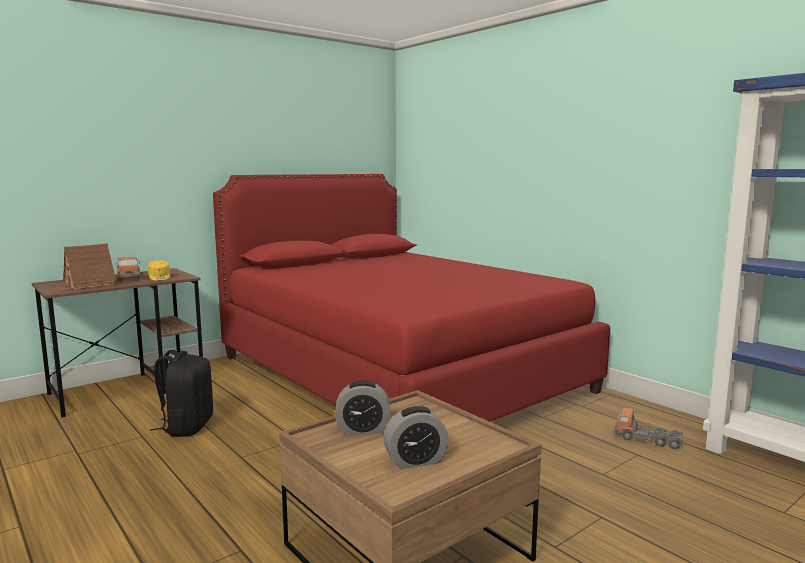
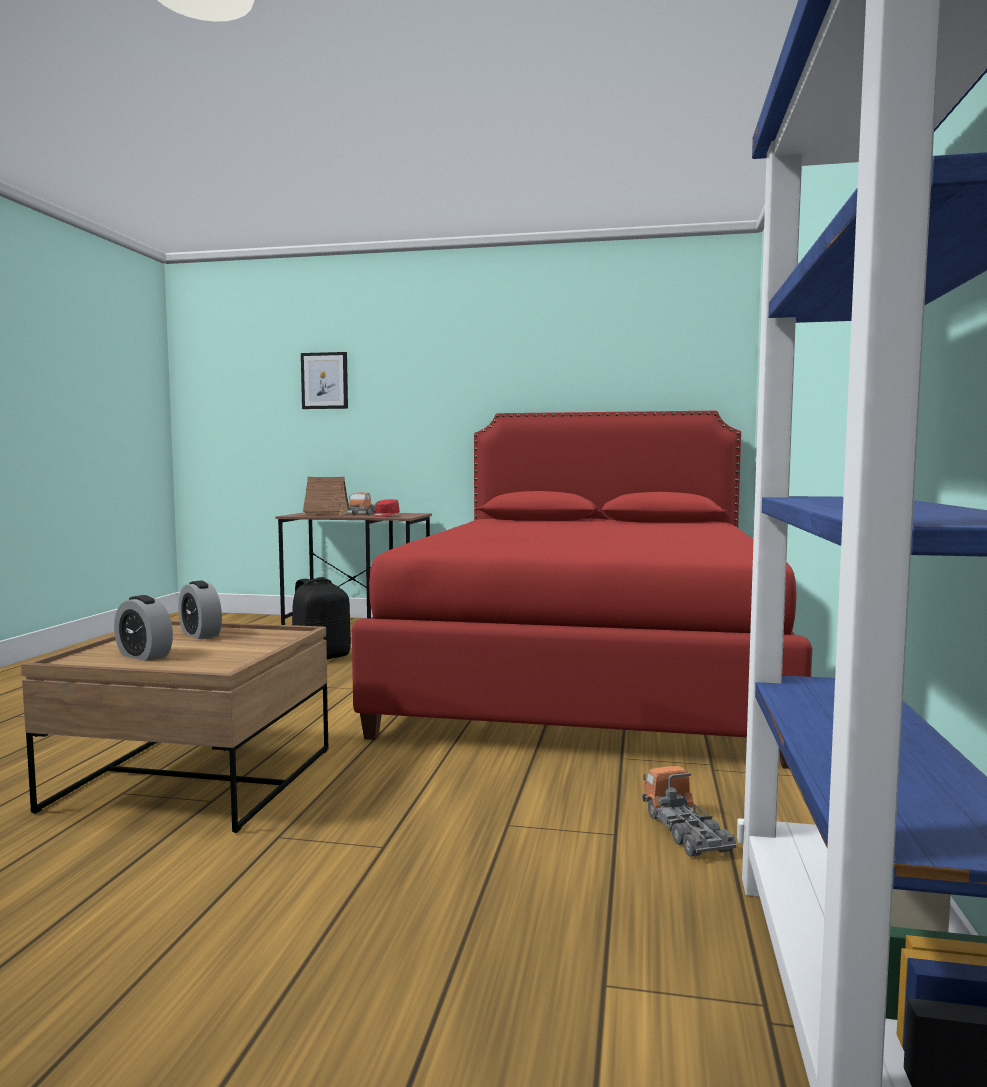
camera: 50 degrees right, 5 degrees down
(39, 137) = (324, 380): none -> picture
(159, 277) = (385, 515): yellow cap -> red cap

